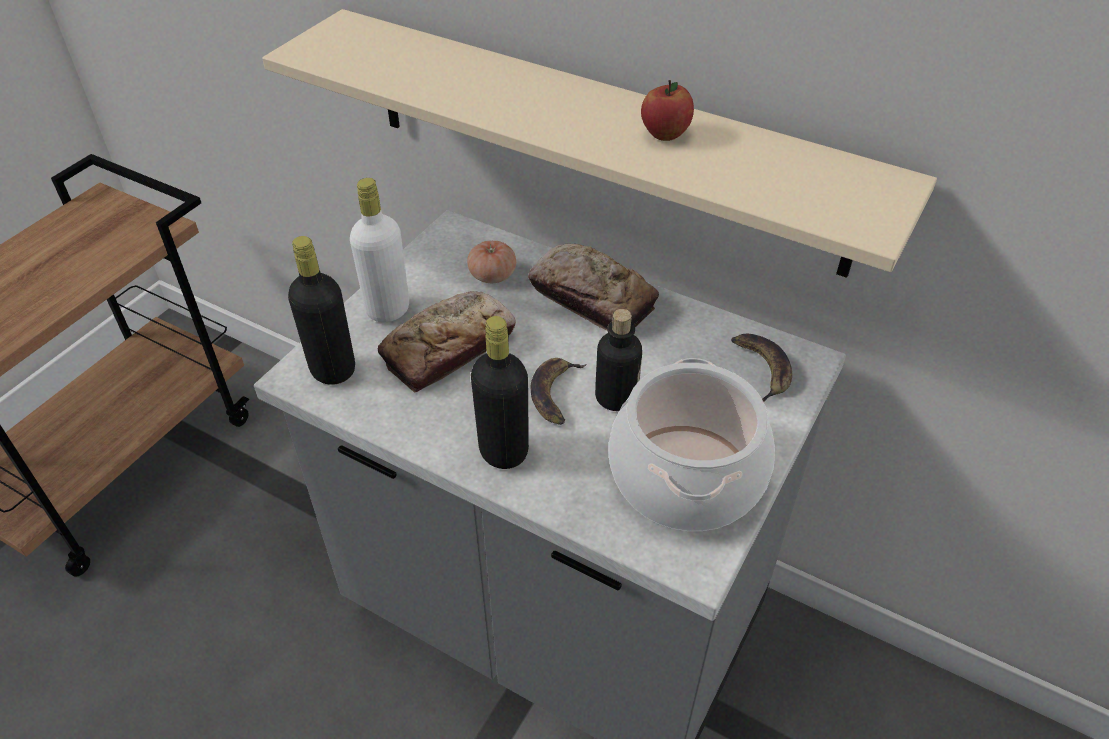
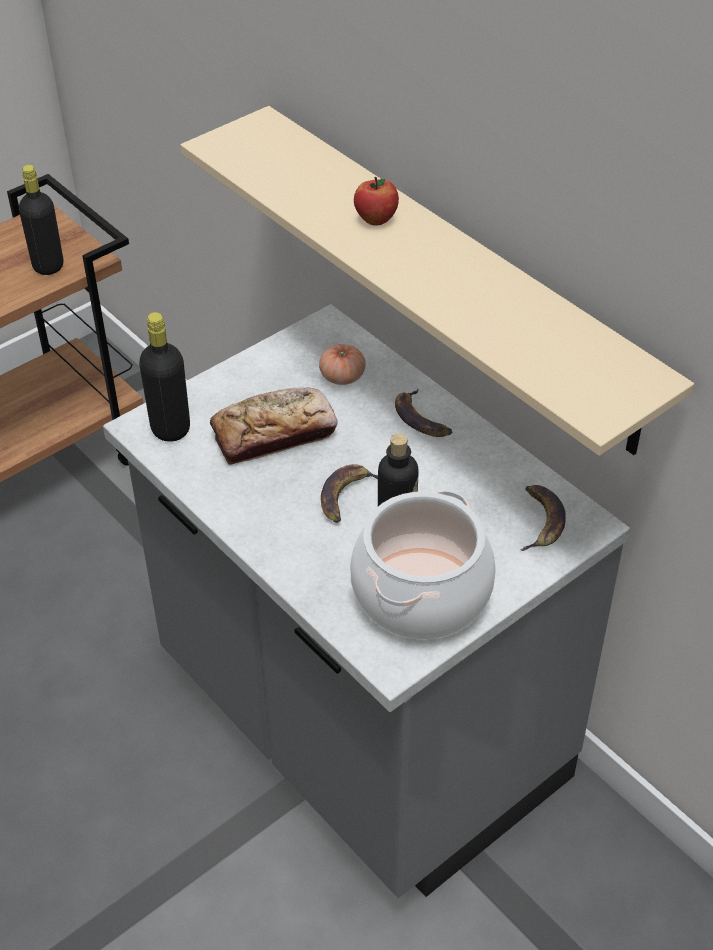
camera: 20 degrees right, 0 degrees up
(388, 309) = (237, 386): white bottle -> none
(503, 451) = (280, 532): black bottle -> black bottle (48, 266)
(591, 298) = (421, 419): bread -> banana
(665, 134) = (478, 290): apple -> apple (376, 220)

